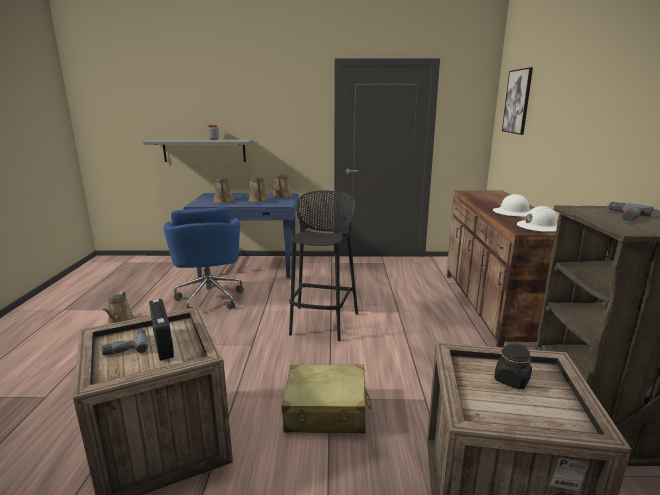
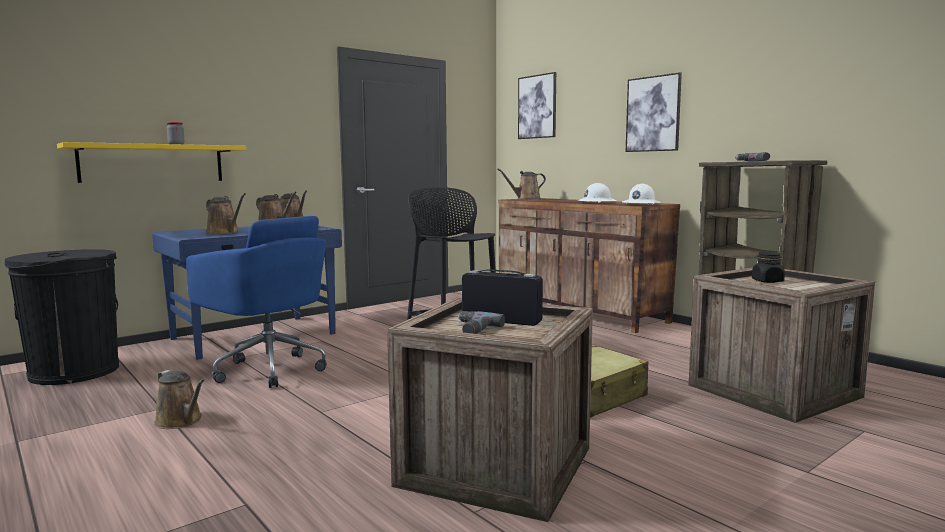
camera: 40 degrees left, 10 degrees down
(147, 269) = (74, 371): none -> black trash can
(204, 150) = (153, 163): grey shelf -> yellow shelf
(479, 193) = (526, 199): none -> brown watering can
(589, 126) = (653, 114): none -> picture

